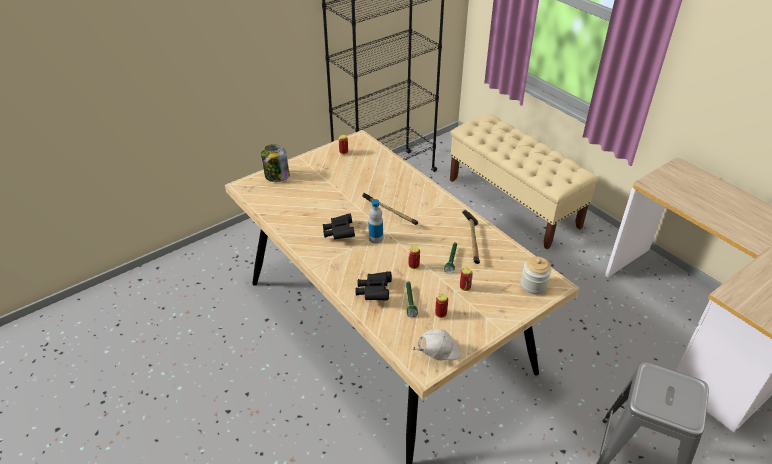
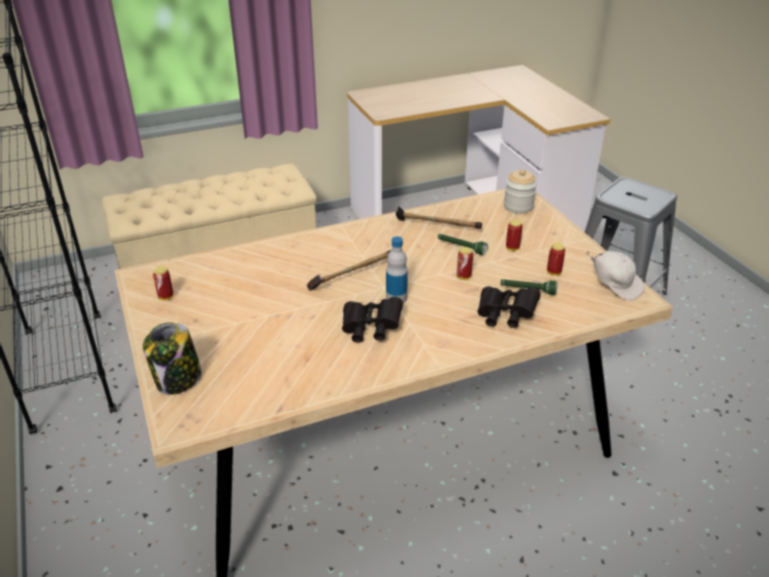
camera: 75 degrees left, 5 degrees down
(438, 353) = (615, 285): white cap -> white cap turned 135 degrees clockwise

